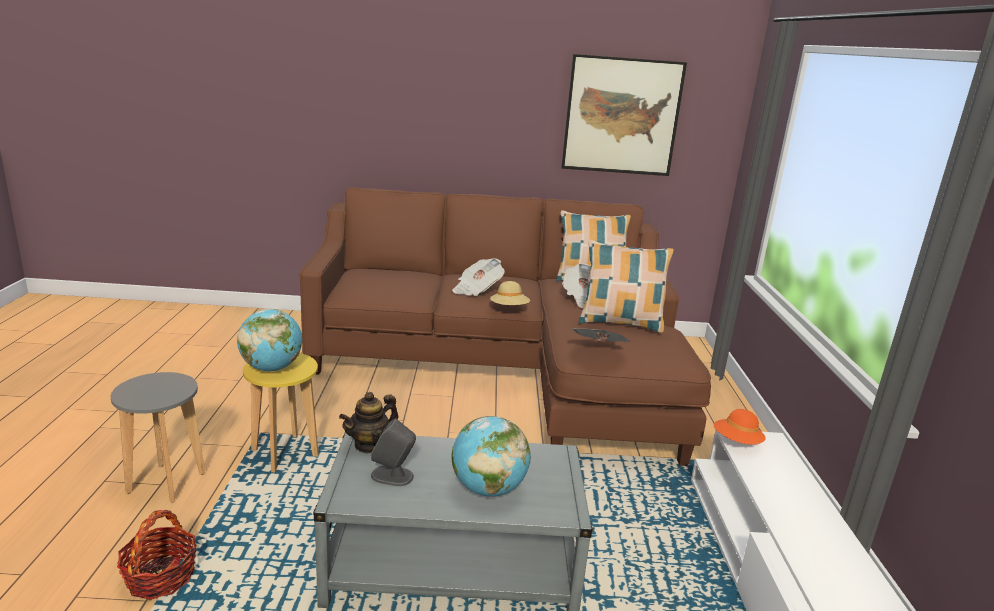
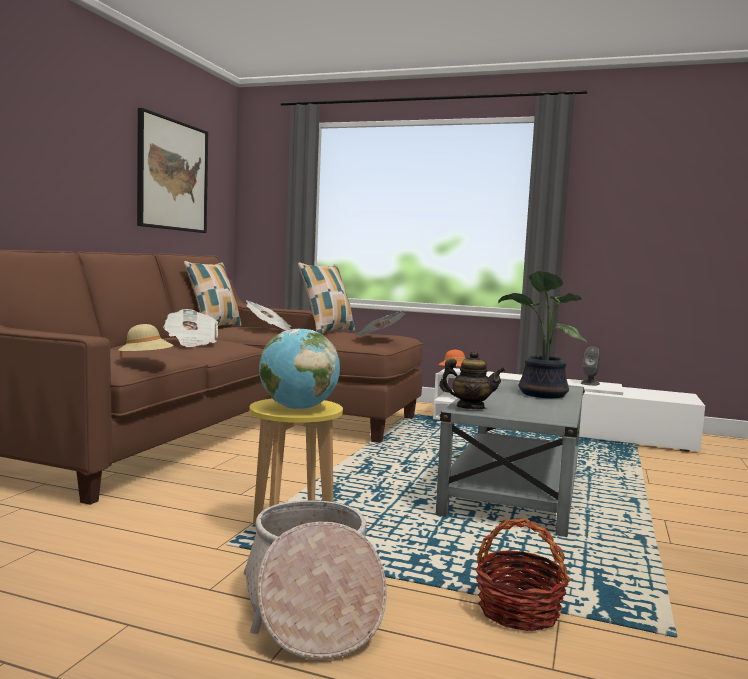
camera: 70 degrees left, 15 degrees down
(166, 483) = (311, 608): grey stool -> basket
(369, 445) = (470, 407): teapot -> teapot turned 60 degrees counterclockwise
(393, 476) = (522, 408): grey speaker -> grey speaker (590, 383)
(488, 489) = (540, 394): globe -> potted plant
(509, 308) = (251, 344): beige hat -> beige hat (146, 361)

